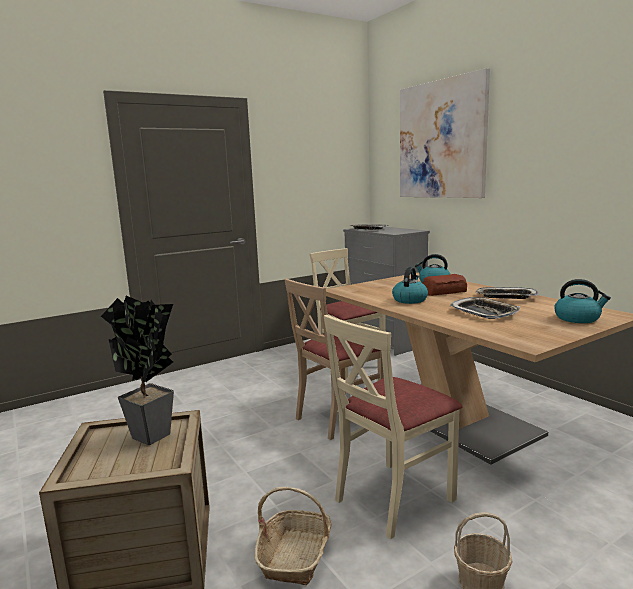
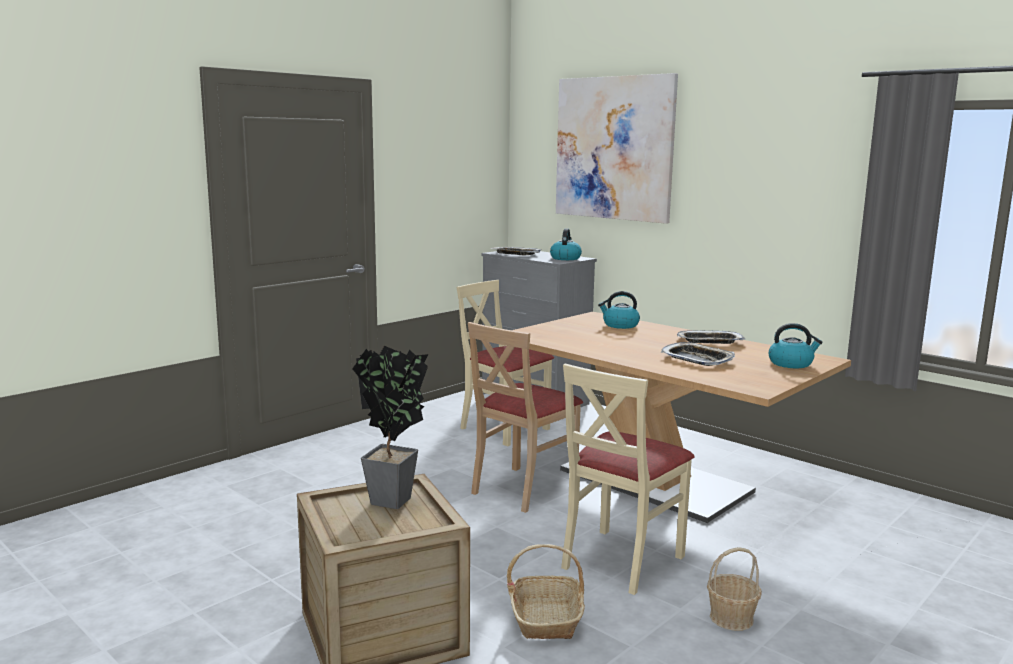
camera: 15 degrees left, 0 degrees up
(409, 300) = (608, 346): kettle -> kettle (565, 258)
(444, 292) = (640, 336): bread -> none

